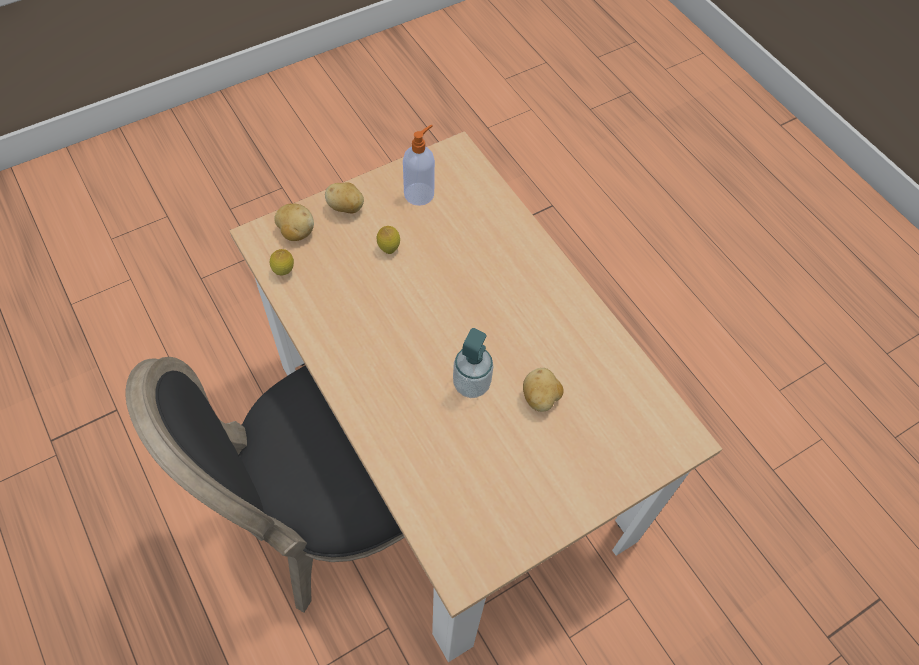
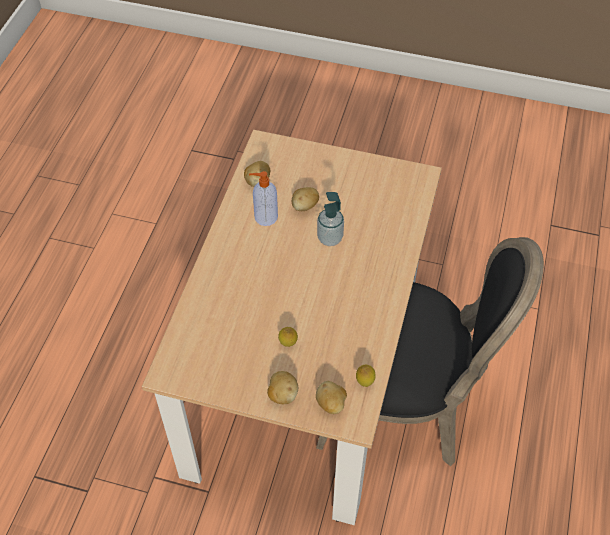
camera: 130 degrees left, 5 degrees down
(420, 193) = (226, 364): soap dispenser -> soap dispenser (265, 217)
(624, 383) = (257, 181): none -> potato

